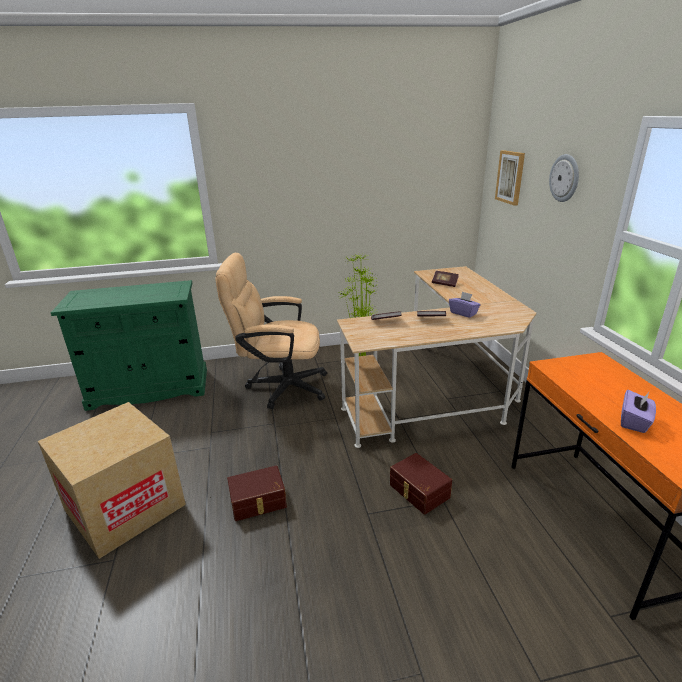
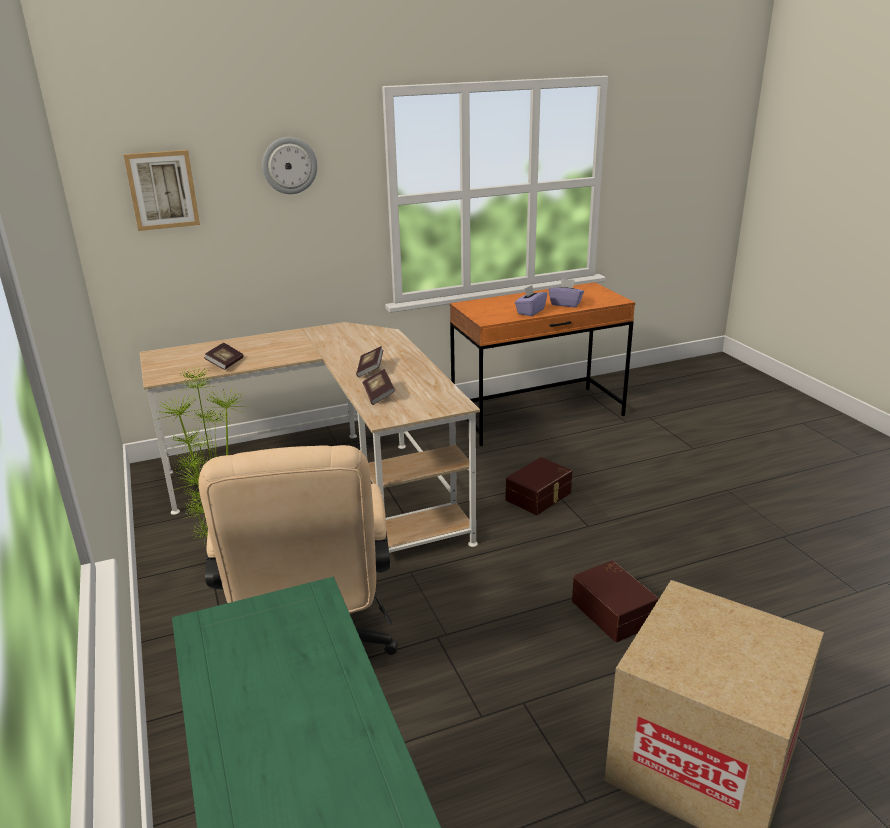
camera: 100 degrees left, 0 degrees up
(463, 313) = (347, 353): purple tissue box -> purple tissue box (530, 311)

